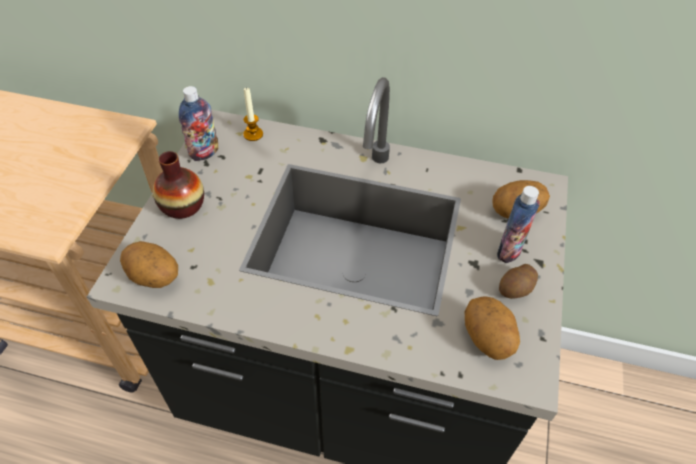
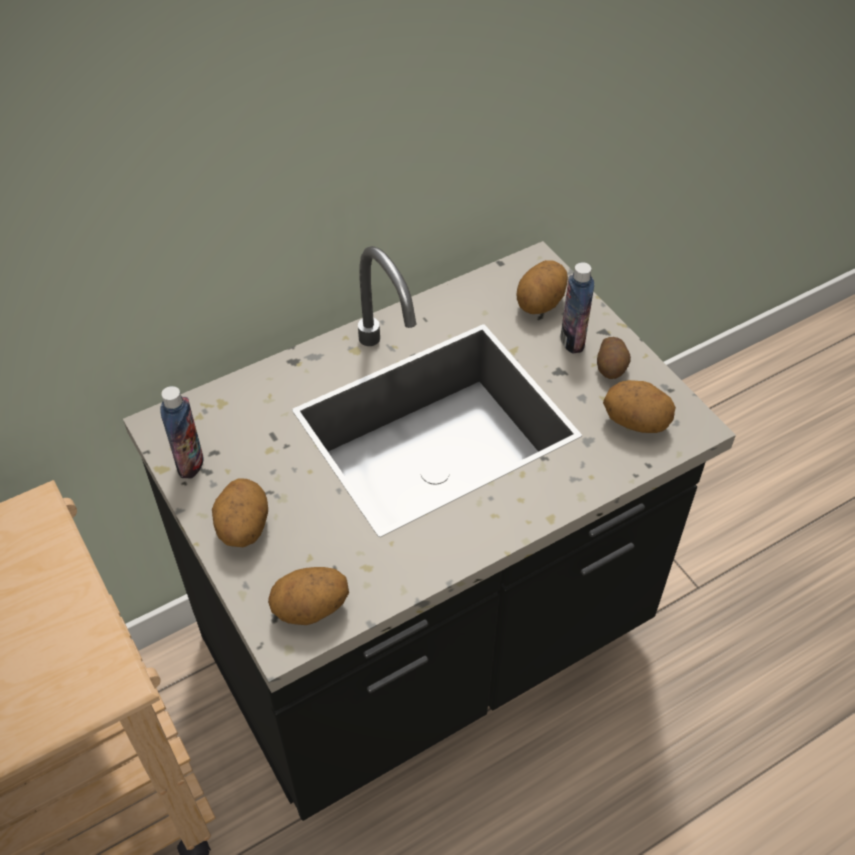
camera: 45 degrees left, 0 degrees up
(183, 206) = (243, 528): vase -> potato
(253, 134) = (215, 407): candle -> none

